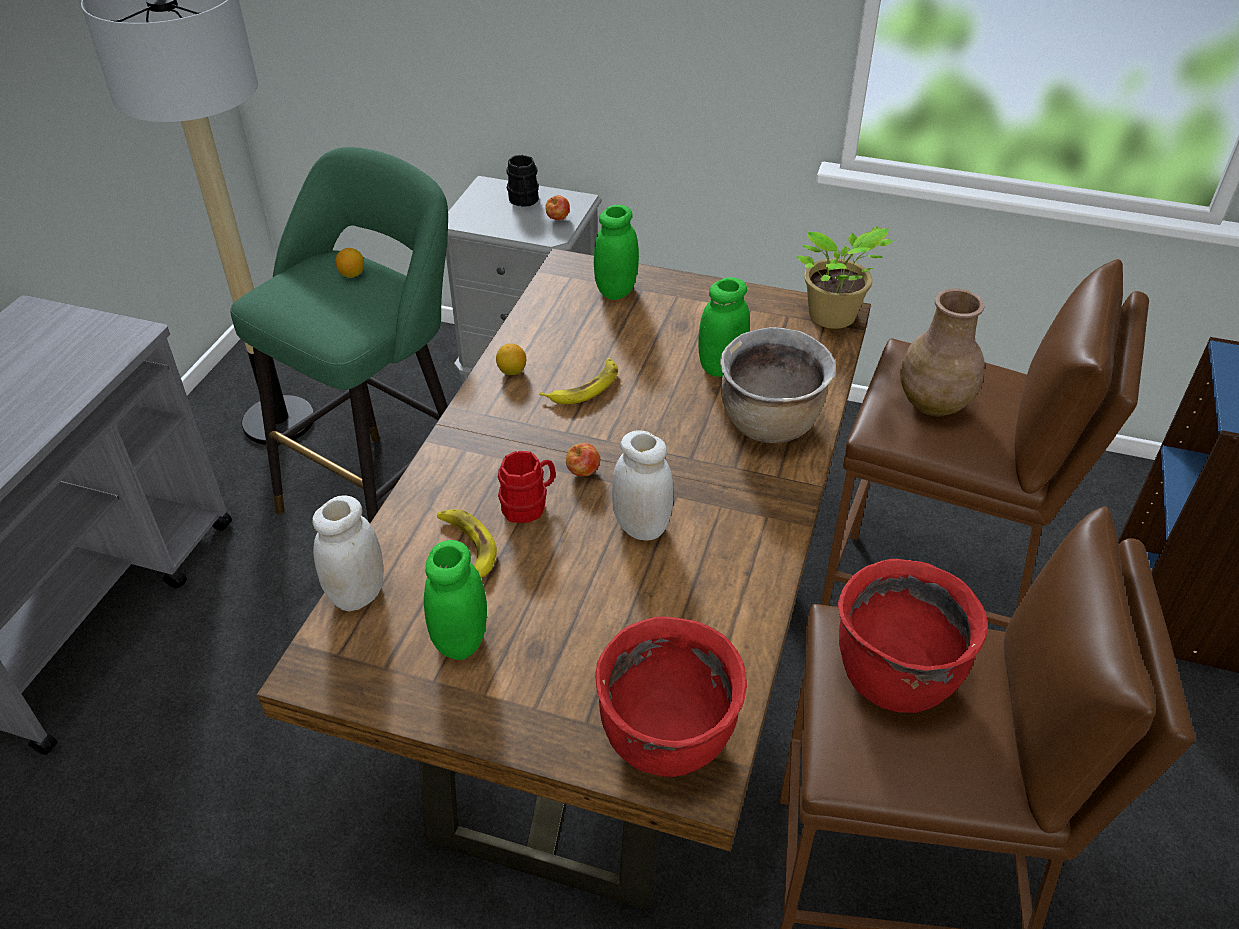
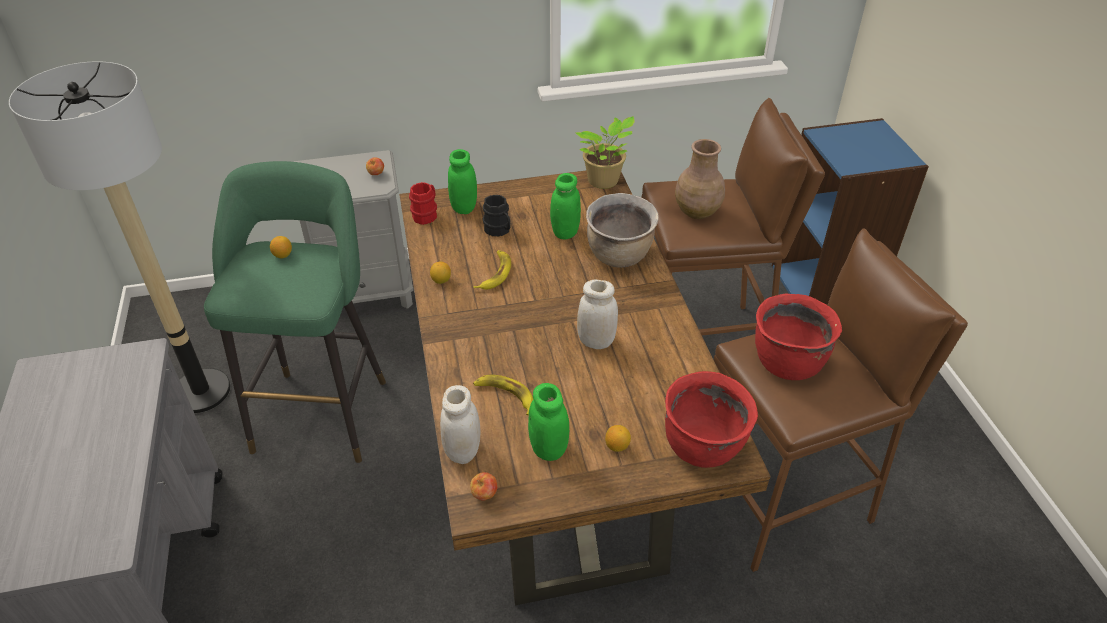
camera: 30 degrees left, 0 degrees up
(524, 201) = (342, 169): black mug -> black mug (499, 230)
(529, 504) = (521, 355): red mug -> red mug (426, 214)
(551, 680) = (617, 446): none -> lemon
(583, 473) = (537, 324): apple -> apple (485, 494)

